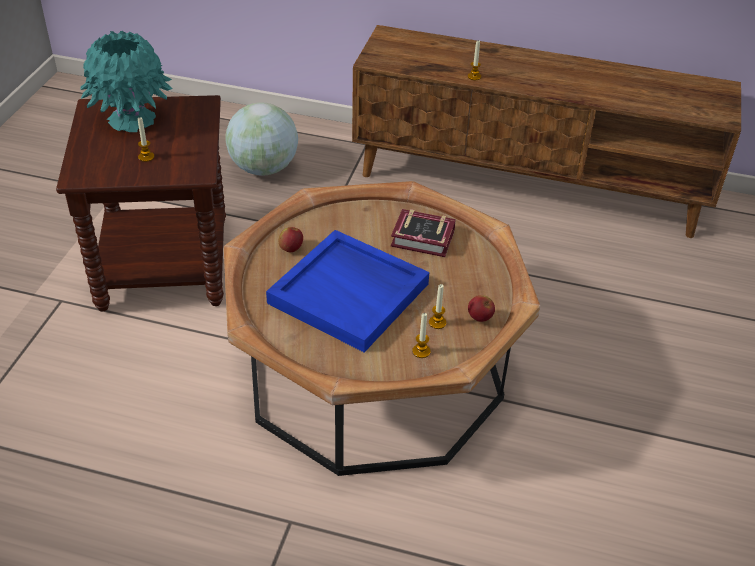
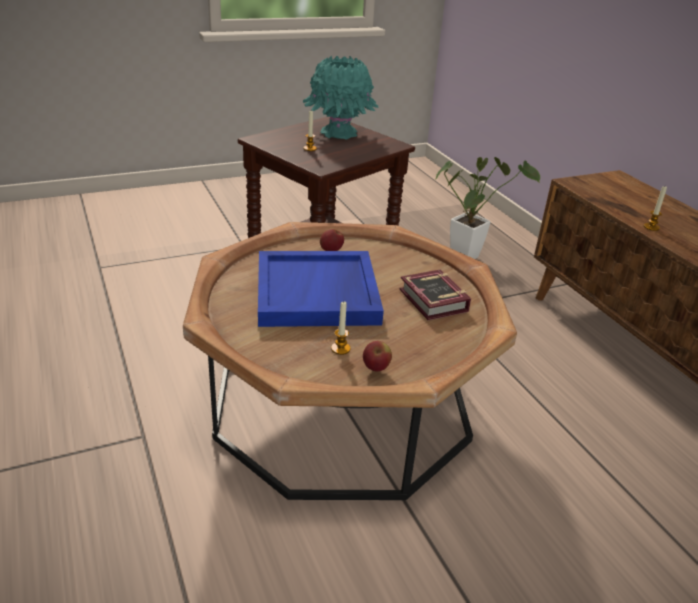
camera: 50 degrees right, 10 degrees down
(263, 168) = (468, 255): globe -> potted plant
(421, 351) = (294, 354): candle -> none

